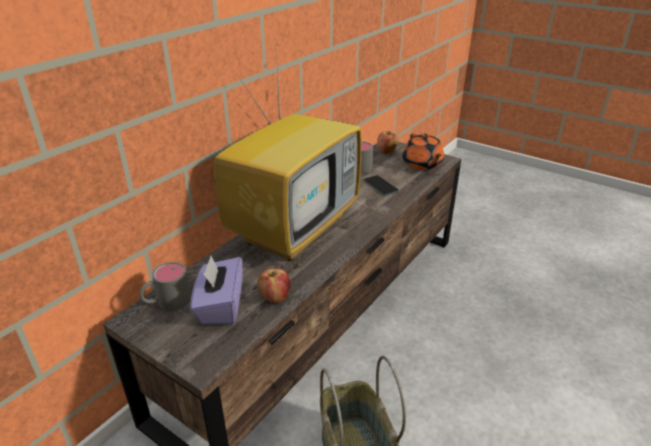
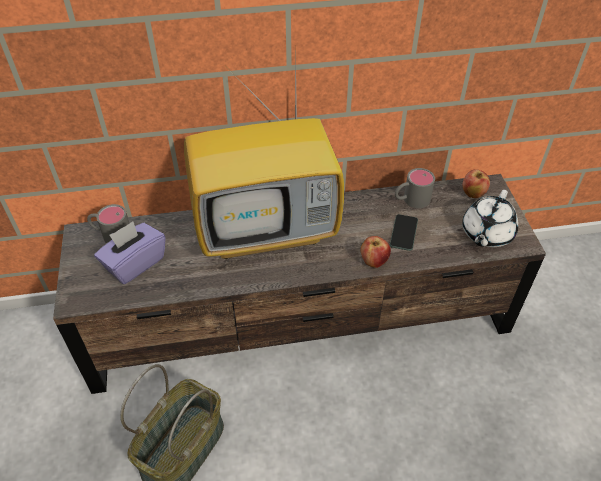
camera: 45 degrees right, 15 degrees up
(275, 297) = (173, 283): apple -> apple (374, 261)
(422, 164) = (486, 234): orange teapot -> white teapot

